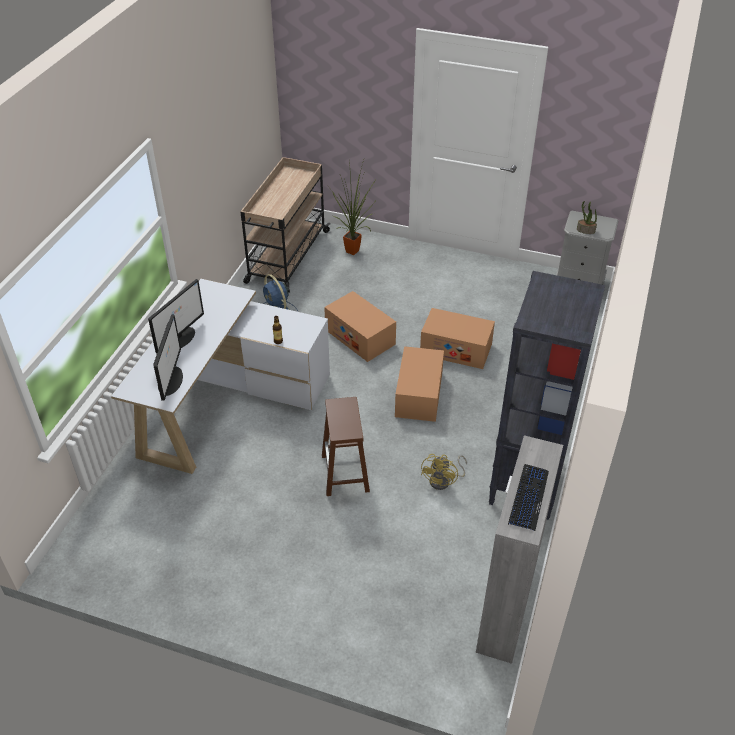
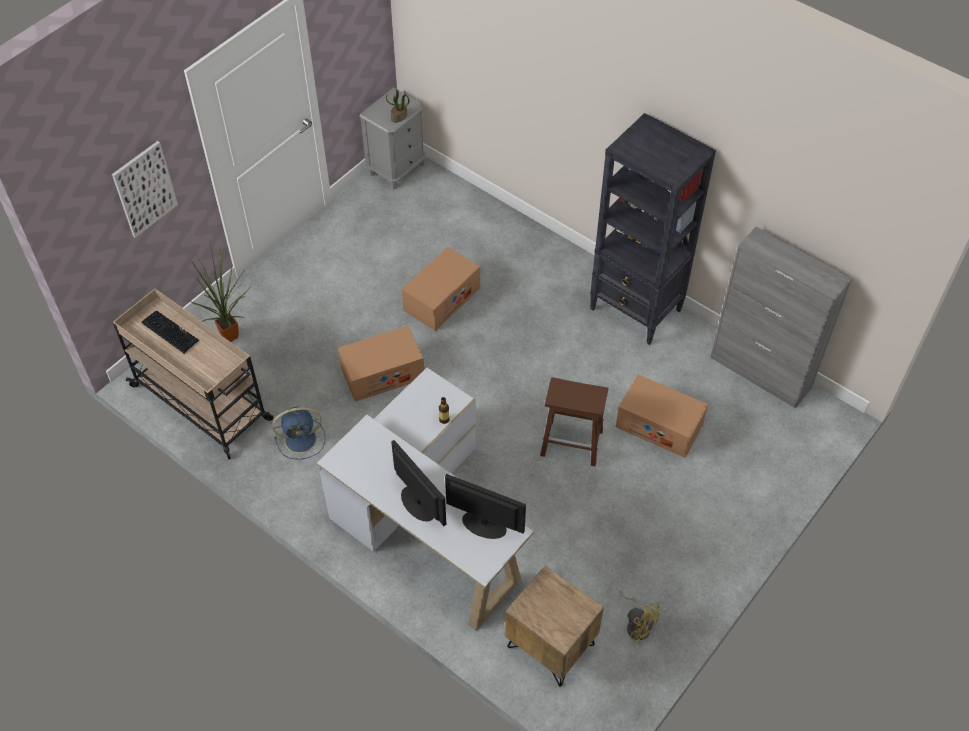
camera: 70 degrees left, 10 degrees up
(132, 510) = (550, 646): none -> brown nightstand
(354, 93) = (145, 189): none -> picture
(419, 394) = (492, 350): cardboard box -> cardboard box (659, 425)
(444, 481) = (610, 368): yellow fan -> yellow fan (637, 624)
(528, 497) = (805, 267): keyboard -> keyboard (170, 332)

